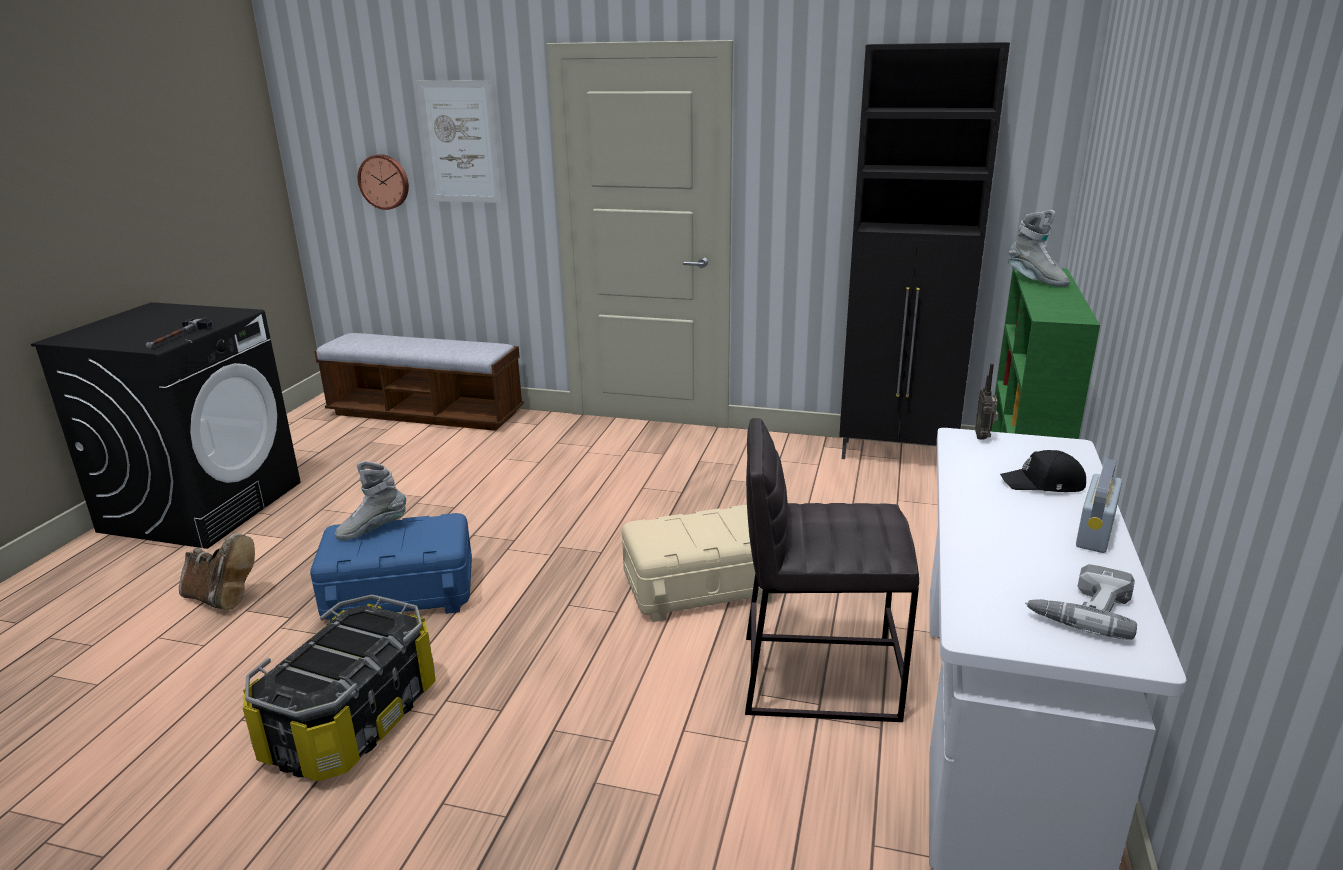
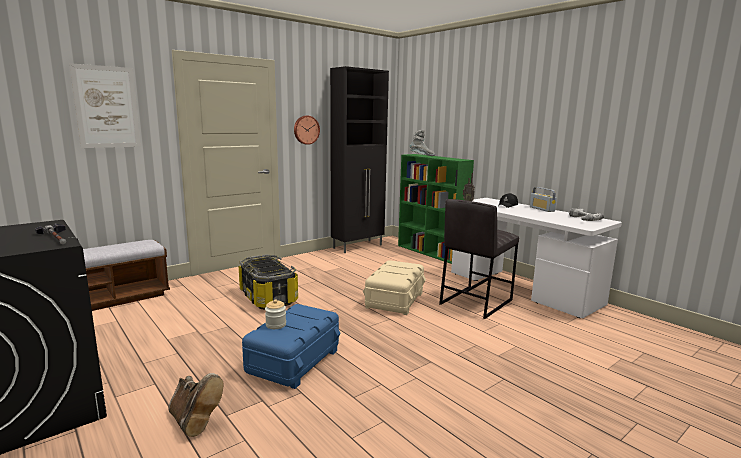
camera: 55 degrees left, 10 degrees down
(221, 599) = (194, 422): brown boot -> brown boot turned 75 degrees clockwise
(353, 721) = (396, 401): storage box -> storage box (268, 298)
(373, 529) = (276, 325): grey boot -> jar
(384, 181) = (34, 136): wall clock -> wall clock (306, 130)

